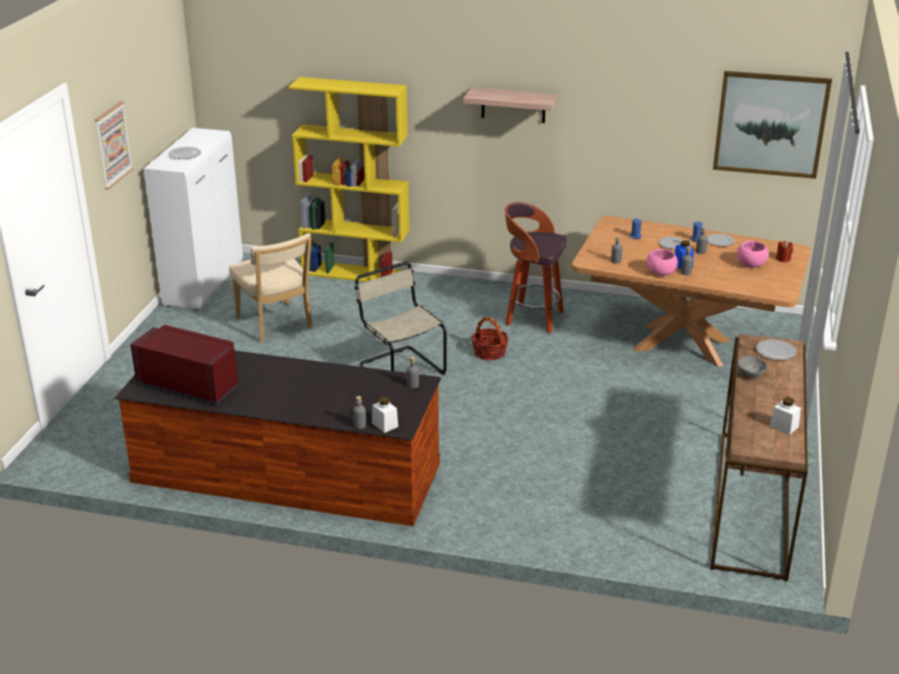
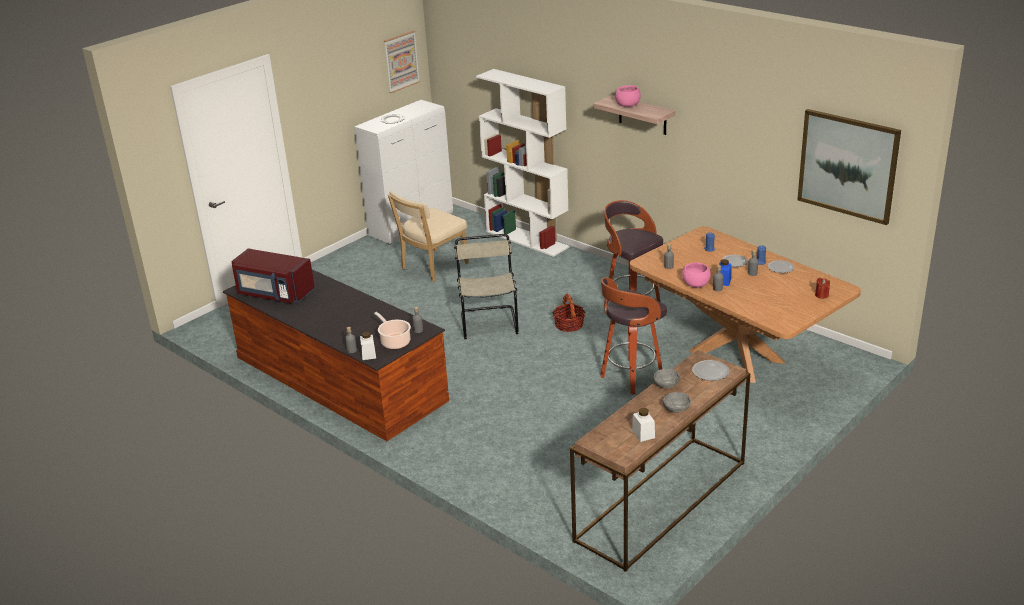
camera: 30 degrees right, 0 degrees up
(113, 144) = (321, 105): picture -> picture (401, 61)
(189, 384) = (274, 293): red microwave -> red microwave turned 150 degrees clockwise
(276, 325) = (432, 267): beige chair -> beige chair turned 45 degrees clockwise
(356, 273) = (528, 239): yellow bookcase -> white bookcase
(399, 404) = (394, 342): none -> cooking pot
(603, 390) = (630, 378): none -> stool
(751, 264) = (785, 293): pink bowl -> pink bowl (627, 105)
(786, 394) = (676, 409): none -> grey bowl

